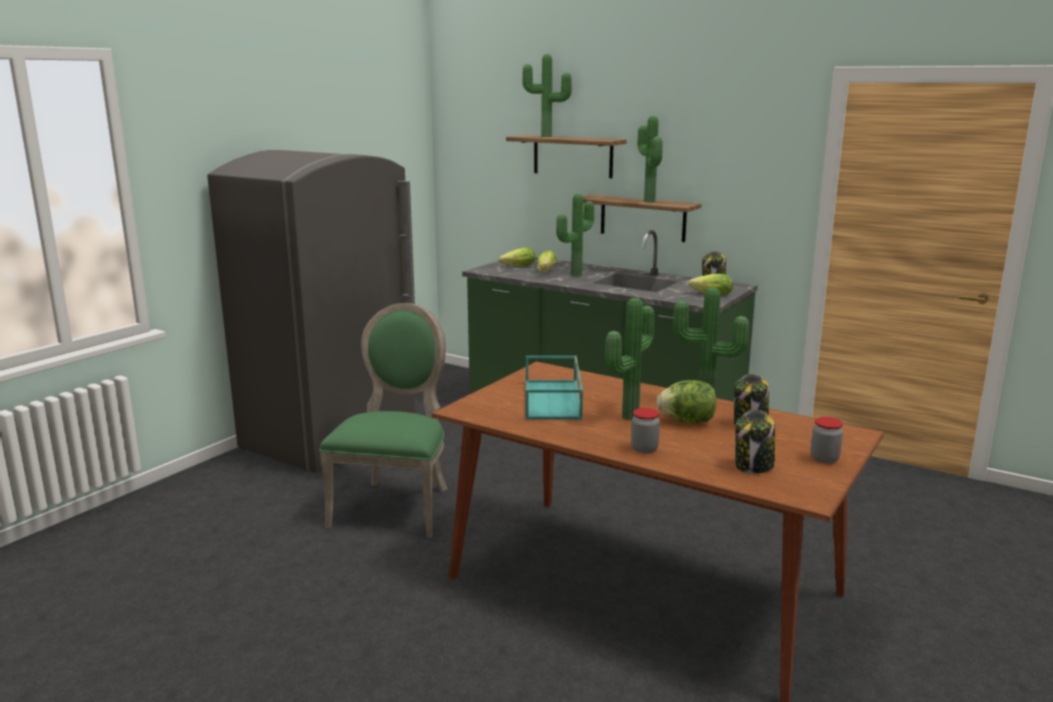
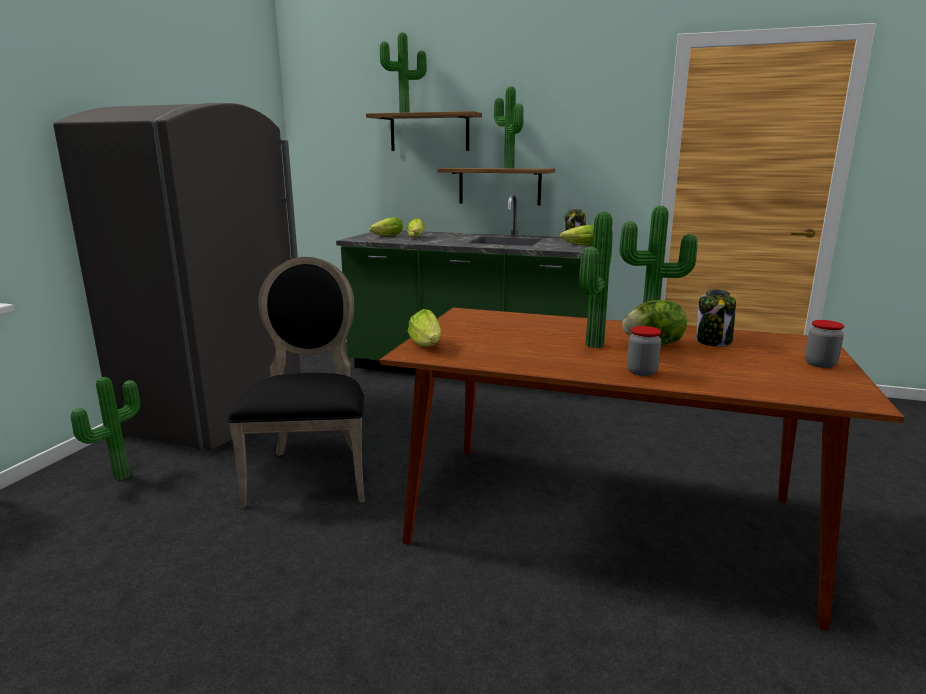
camera: 15 degrees left, 0 degrees up
(396, 505) = (311, 473): green chair -> black chair
(480, 403) = (427, 345): none -> lettuce
(553, 400) = (502, 337): turquoise tray -> none
(574, 275) = (445, 239): potted plant -> potted plant (119, 475)
(754, 466) = (767, 377): jar -> none

